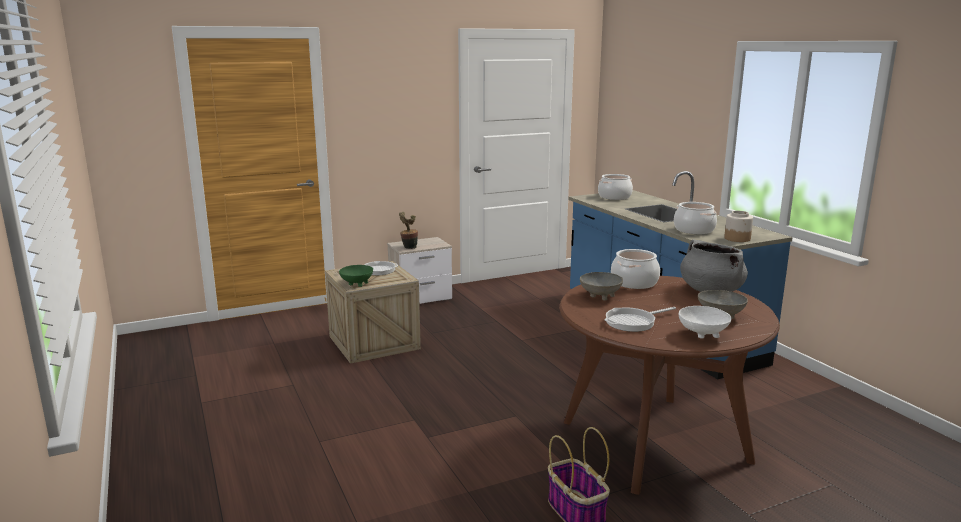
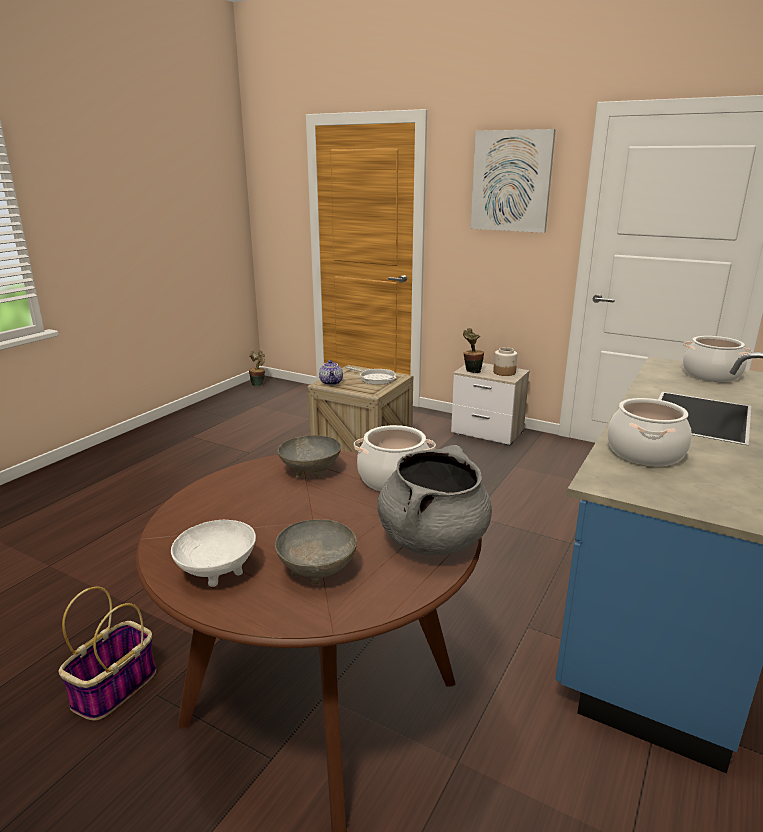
camera: 55 degrees right, 5 degrees up
(140, 342) = (258, 384): none -> potted plant
(356, 284) = (331, 383): green bowl -> teapot
(402, 87) = (511, 181): none -> picture
(633, 322) = (228, 512): frying pan -> none
(737, 238) = (665, 494): jar -> jar (504, 372)

